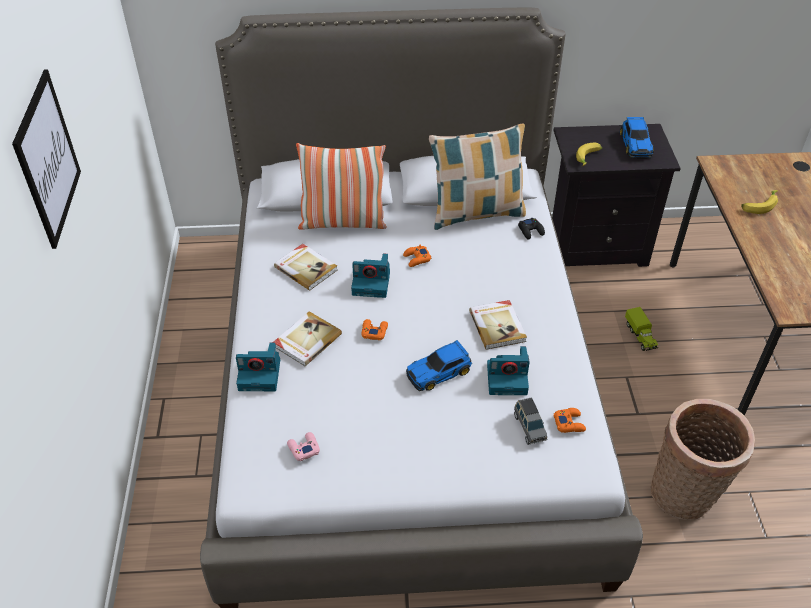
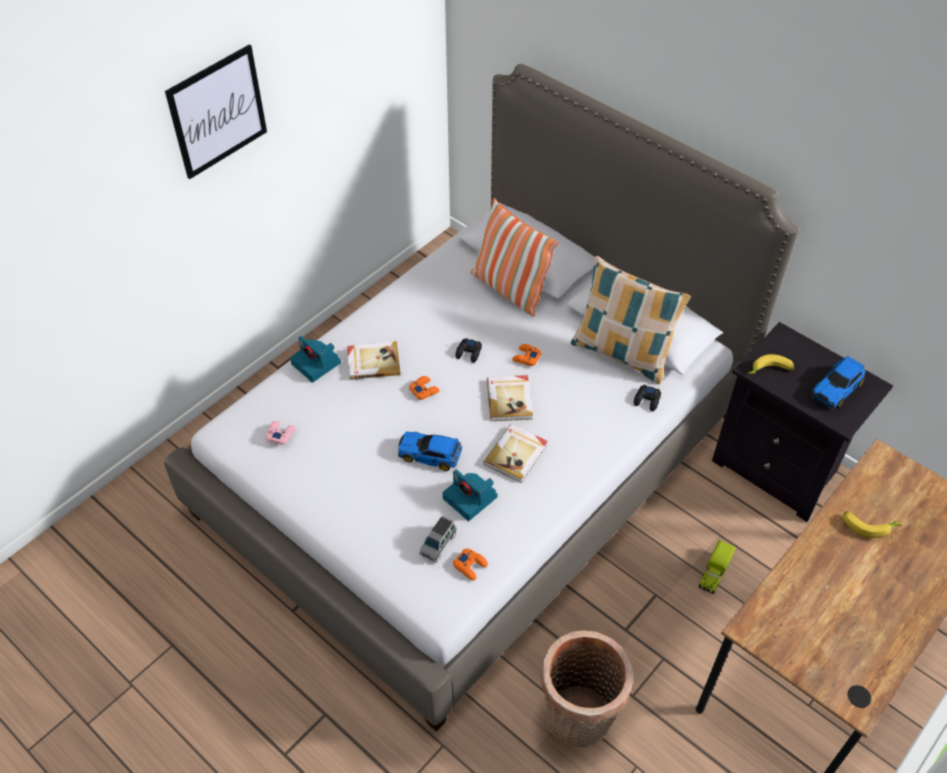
camera: 45 degrees right, 5 degrees up
(306, 268) = (439, 307): book -> book (510, 399)
(372, 283) = (469, 353): camera -> black game controller

